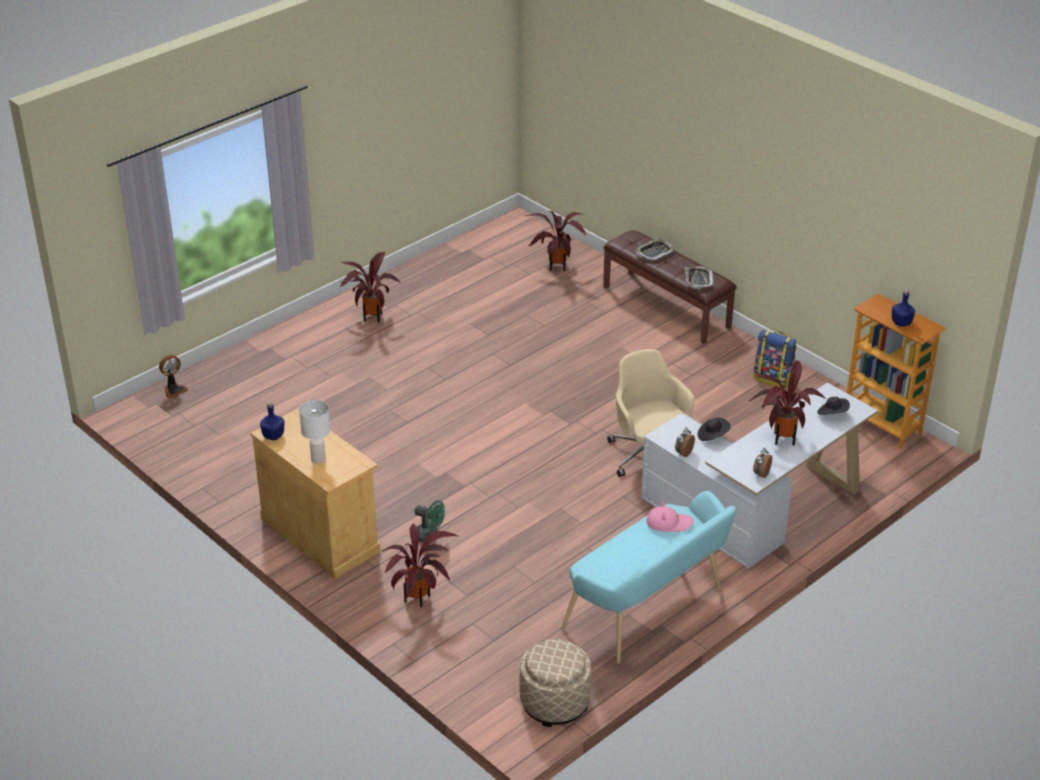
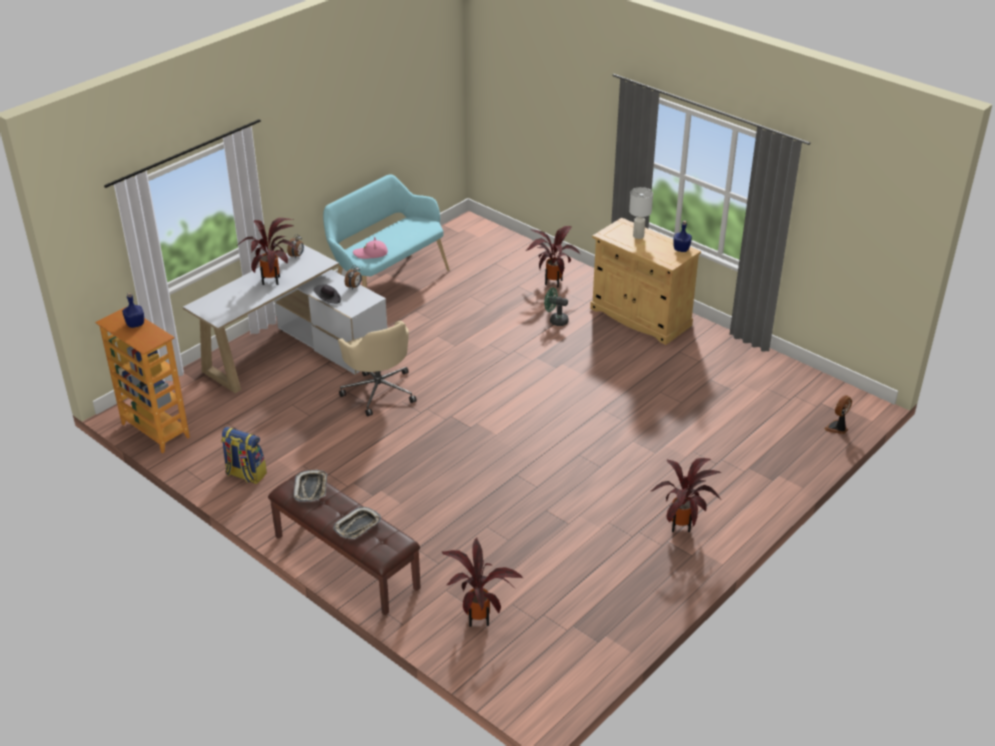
camera: 175 degrees right, 0 degrees up
(554, 702) = (450, 235): beige ottoman -> none
(832, 414) = (223, 301): black hat -> none

